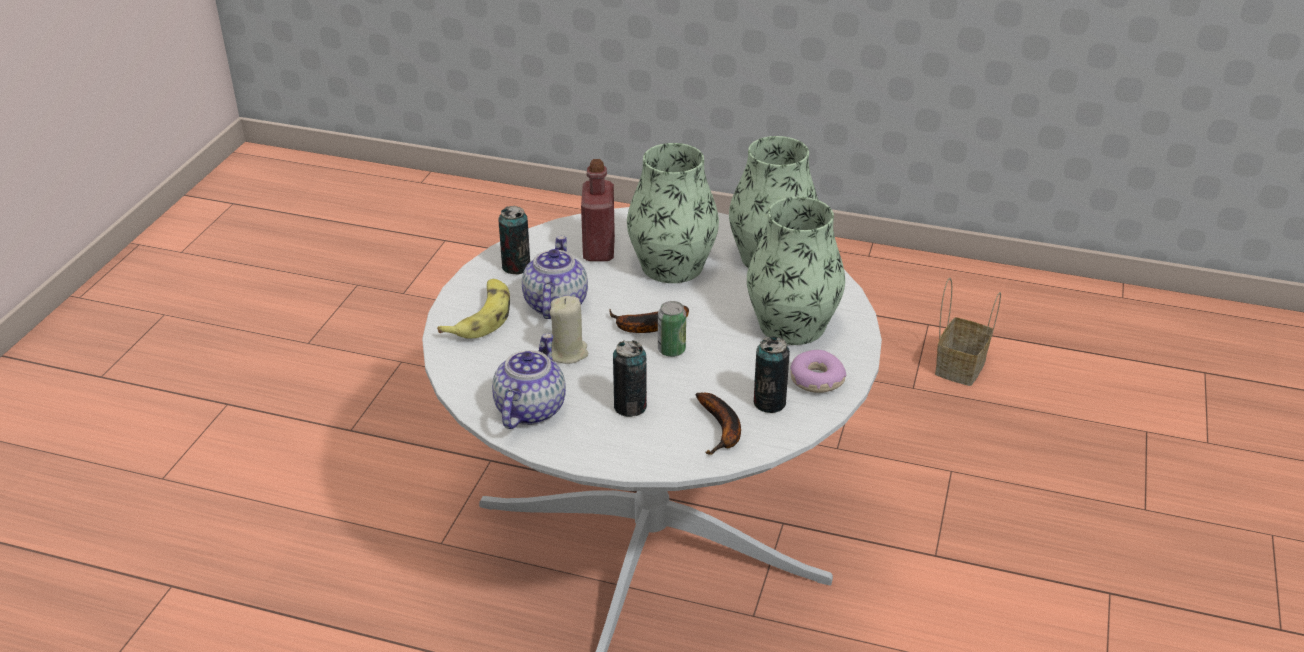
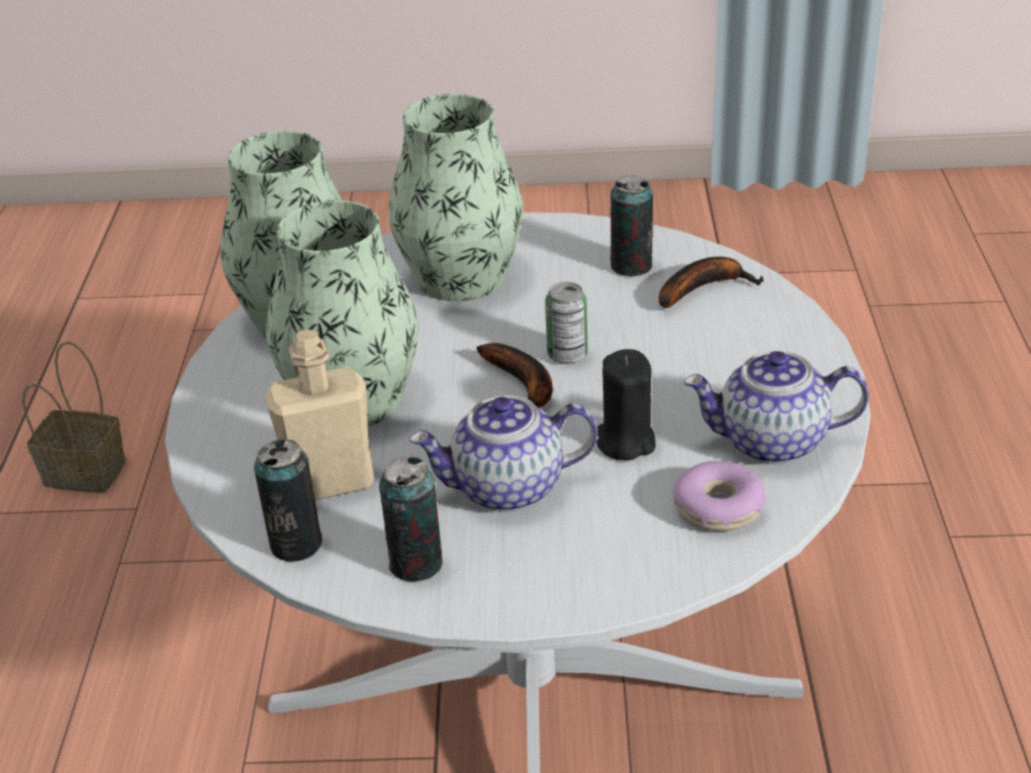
camera: 105 degrees left, 0 degrees up
(481, 317) = (583, 559): banana -> none
(568, 353) = (625, 441): beige candle -> black candle
(599, 250) = (330, 483): red bottle -> beige bottle
(630, 407) = (708, 361): can -> can (296, 544)
(816, 379) = (567, 244): donut -> donut (719, 508)

